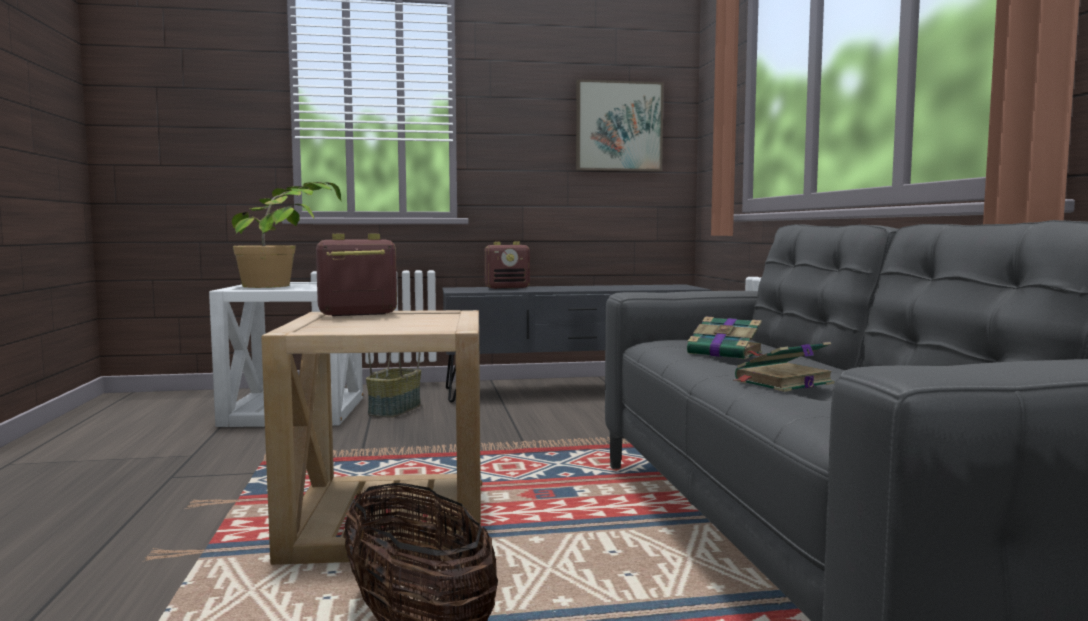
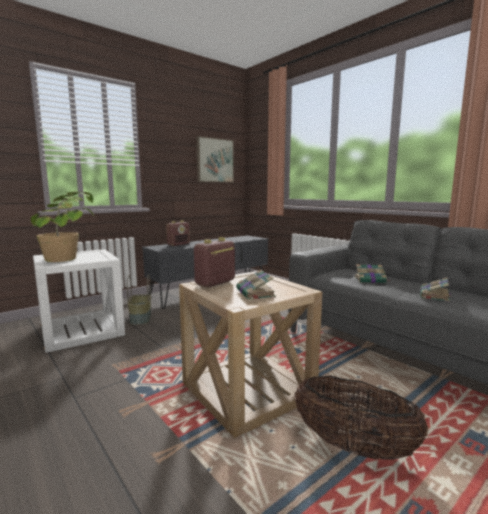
camera: 30 degrees left, 5 degrees up
(365, 325) = (255, 293): none -> book

